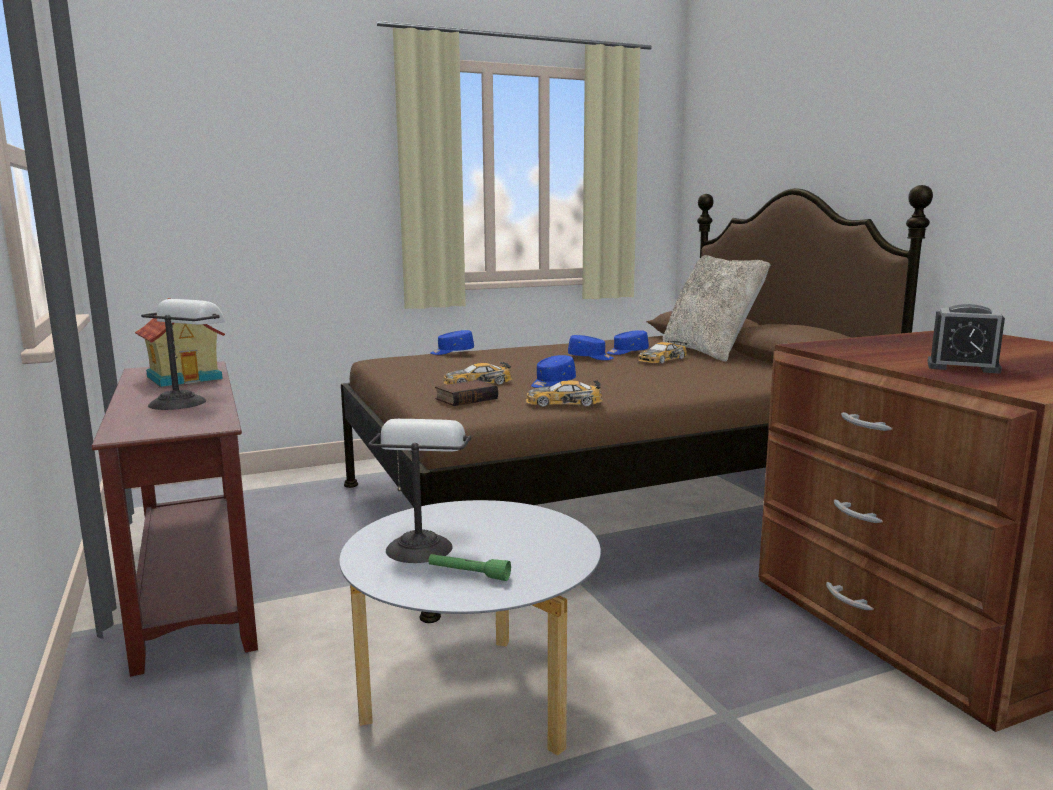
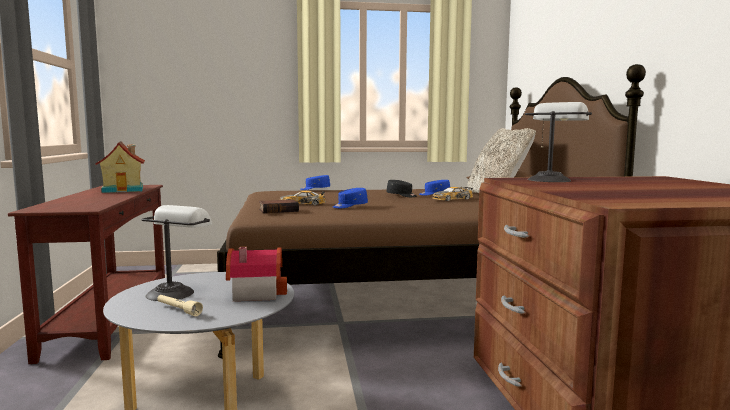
camera: 15 degrees right, 5 degrees down
(186, 400) = (100, 198): table lamp -> table lamp (551, 179)
(468, 574) = (178, 310): green flashlight -> beige flashlight
(535, 532) = (254, 292): none -> toy house
(563, 402) = (338, 215): toy car -> none
(590, 357) = (402, 195): blue cap -> black cap
(962, 367) = (599, 191): alarm clock -> none

